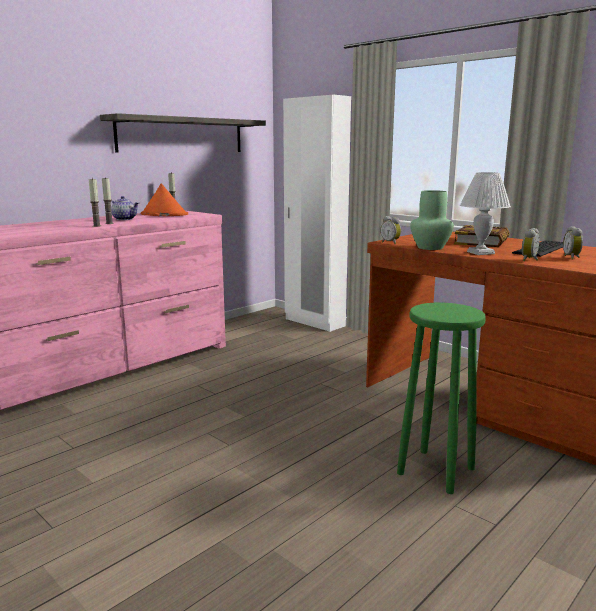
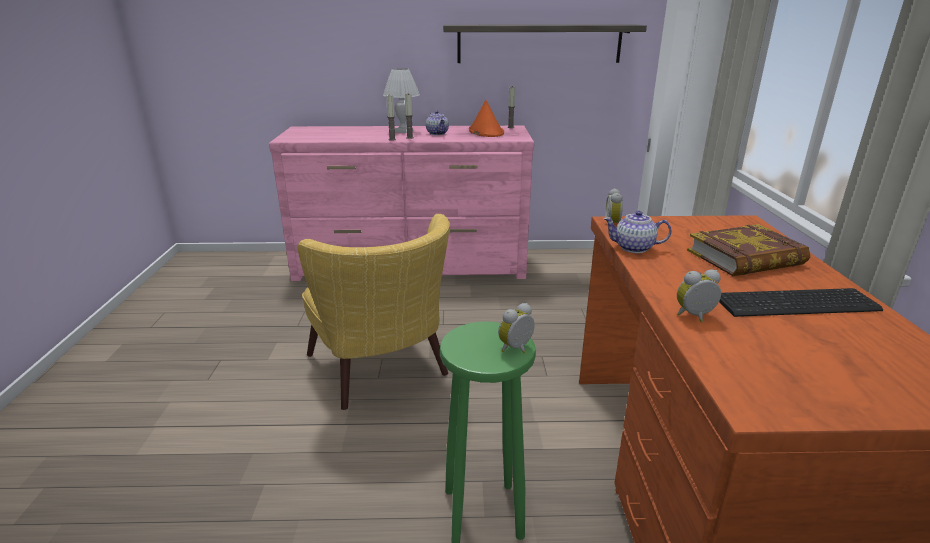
camera: 45 degrees right, 10 degrees up
(227, 440) = (382, 373): none -> yellow armchair
(431, 247) = (634, 248): green vase -> teapot
(481, 253) = (669, 279): white table lamp -> white table lamp (403, 131)
(572, 257) = (784, 338): alarm clock -> alarm clock (517, 349)

